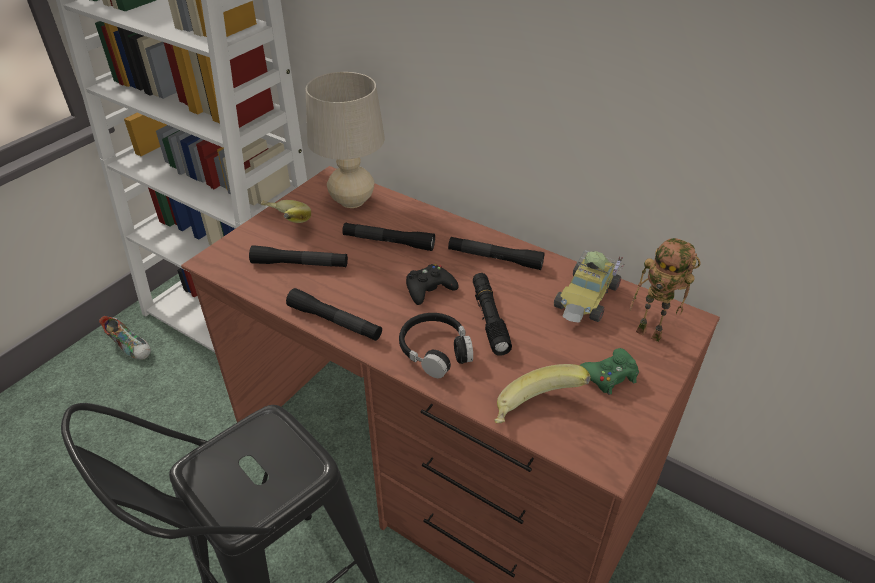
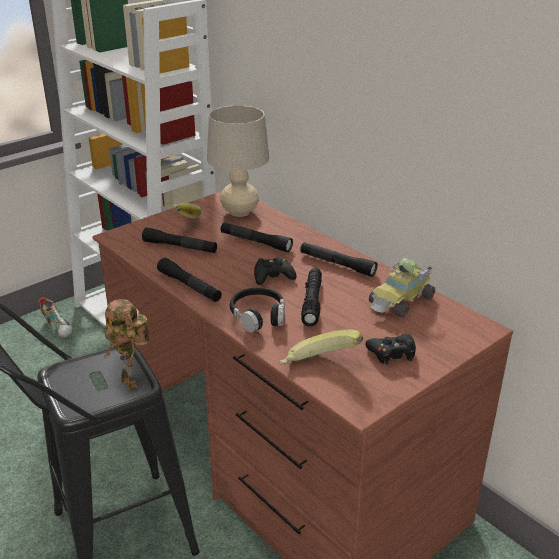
camera: 15 degrees right, 10 degrees down
(609, 376) = (392, 353): green game controller -> black game controller
(651, 333) = (444, 332): toy robot -> toy robot (132, 384)

